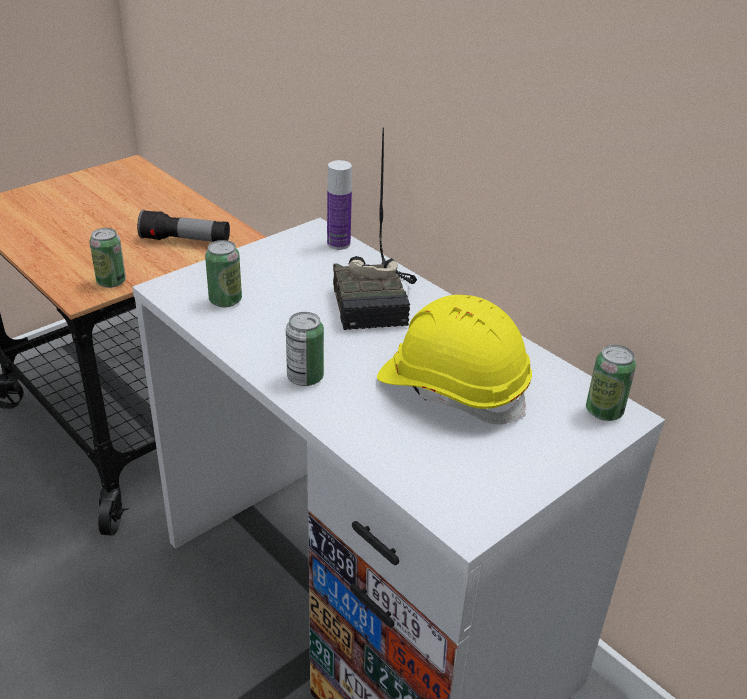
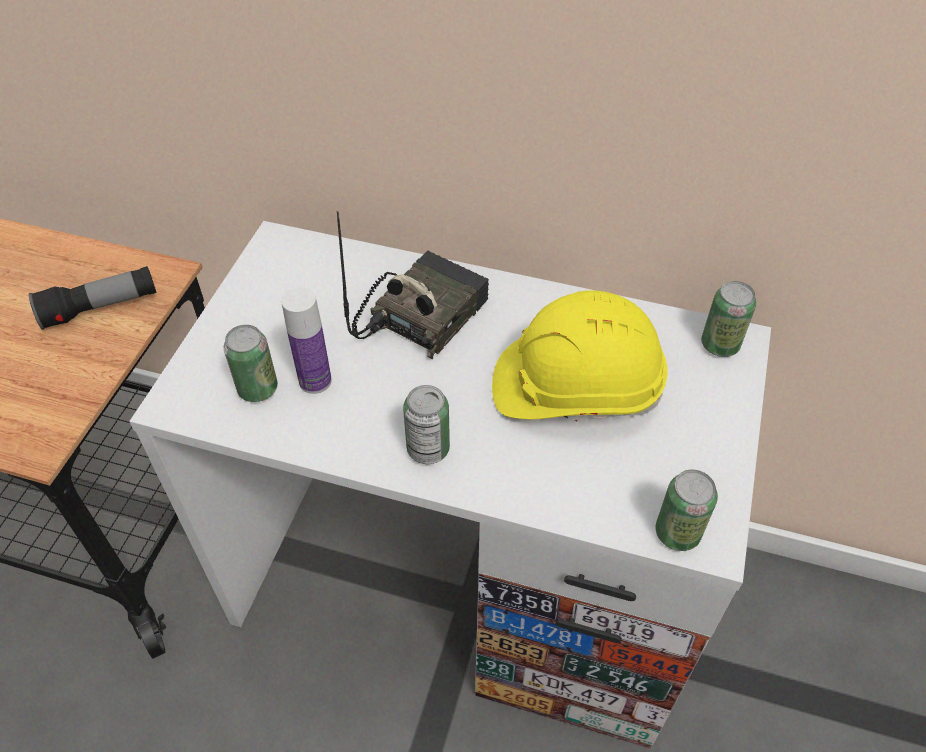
camera: 30 degrees left, 15 degrees up
(111, 282) = (59, 409): can -> can (677, 533)
(338, 244) = (315, 250): bottle -> bottle (315, 381)
(376, 303) = (420, 314): radio -> radio turned 105 degrees counterclockwise

